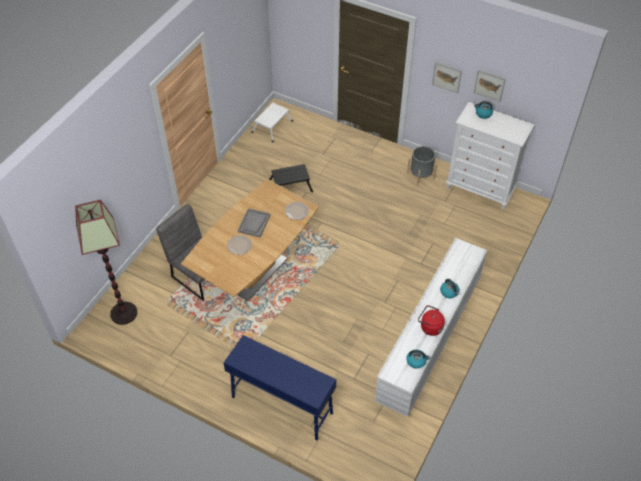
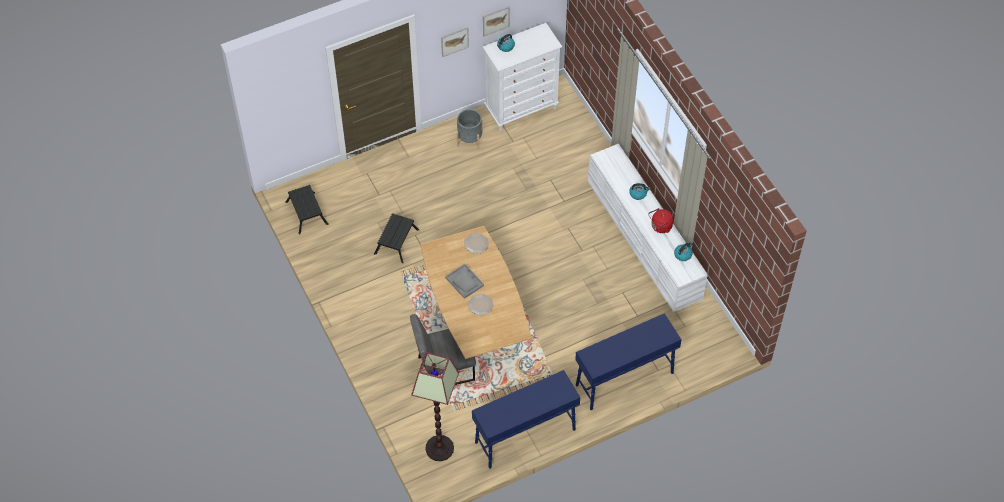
camera: 55 degrees left, 5 degrees up
(174, 363) = (524, 435): none -> blue console table
(272, 126) = (306, 212): white step ladder -> black step ladder

